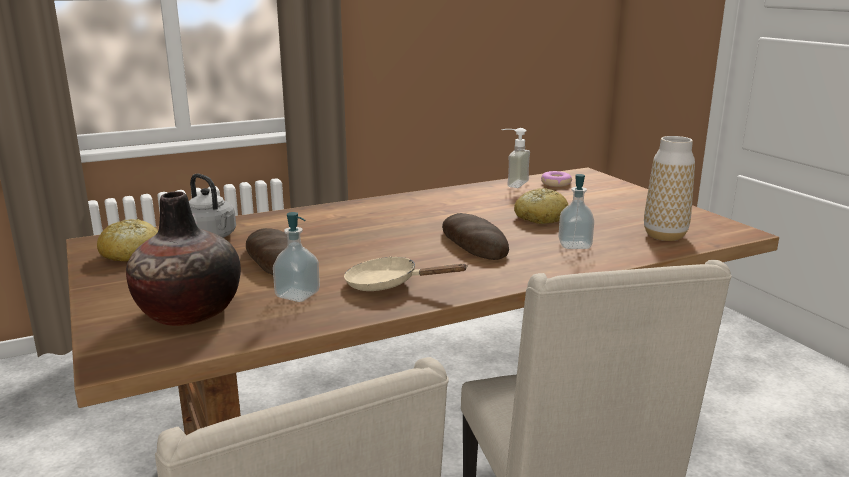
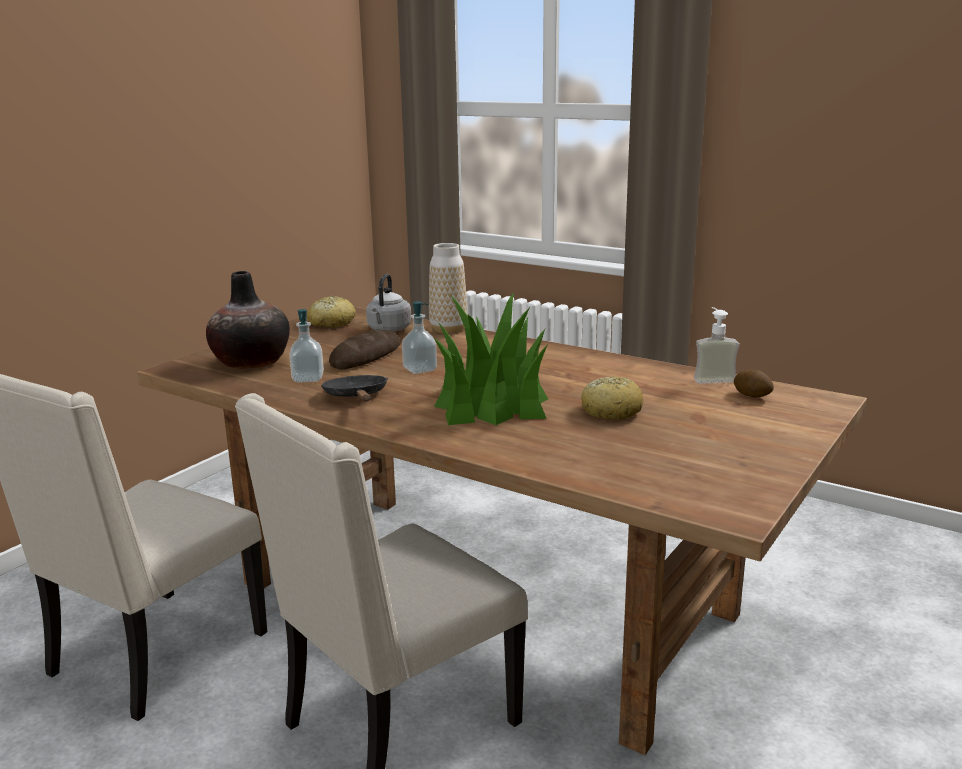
camera: 60 degrees right, 0 degrees up
(389, 284) = (357, 397): beige frying pan -> black frying pan
(474, 243) = (491, 402): bread -> potted plant
(555, 183) = (752, 395): donut -> potato
(574, 245) = (546, 439): soap dispenser -> soap dispenser (420, 369)
(664, 235) = (647, 475): vase -> vase (448, 330)

